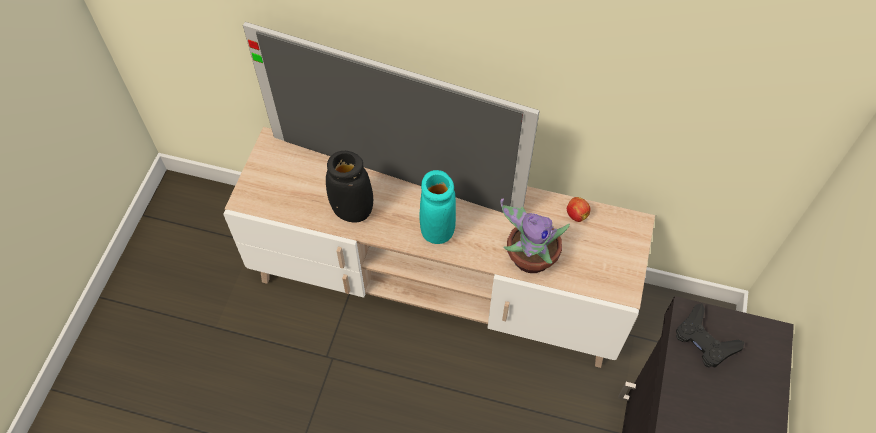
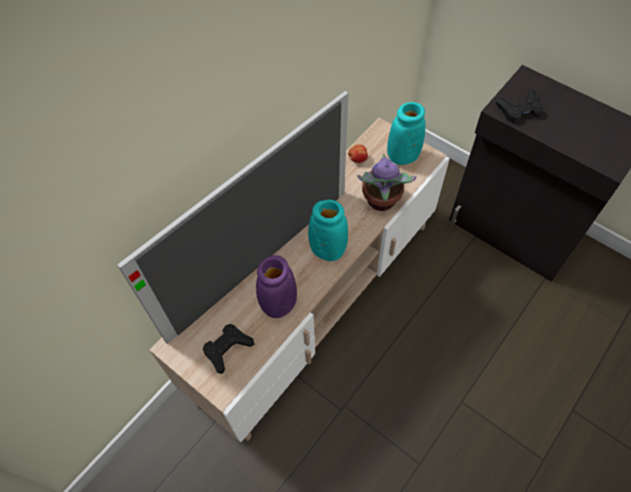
camera: 65 degrees left, 0 degrees up
(287, 186) = (227, 348): none -> black game controller
(352, 210) = (279, 304): black vase -> purple vase
(608, 260) = (403, 156): none -> turquoise vase

